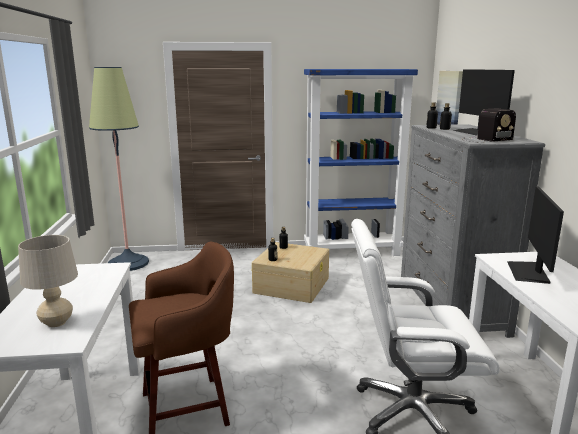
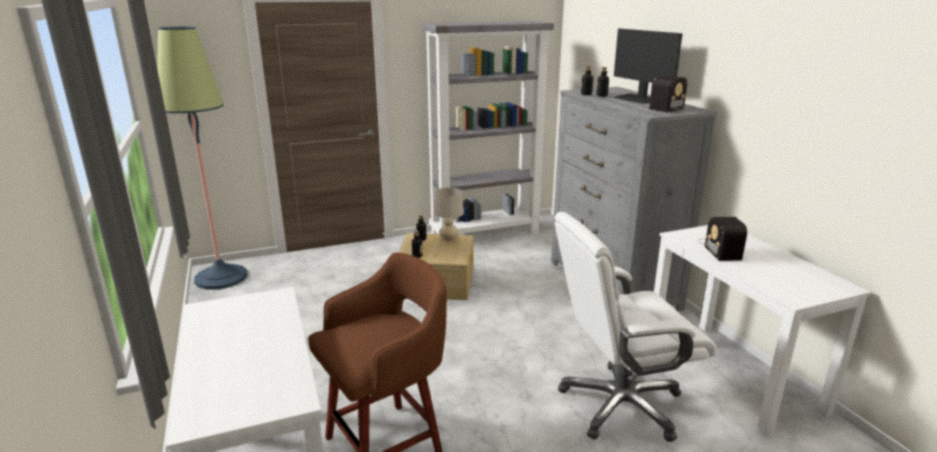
camera: 15 degrees left, 5 degrees up
(56, 322) = (260, 378): beige table lamp -> beige table lamp (449, 239)
(352, 251) = (485, 233): blue bookcase -> grey bookcase
(450, 99) = (588, 56): picture -> none
(529, 272) = (720, 248): monitor -> radio

